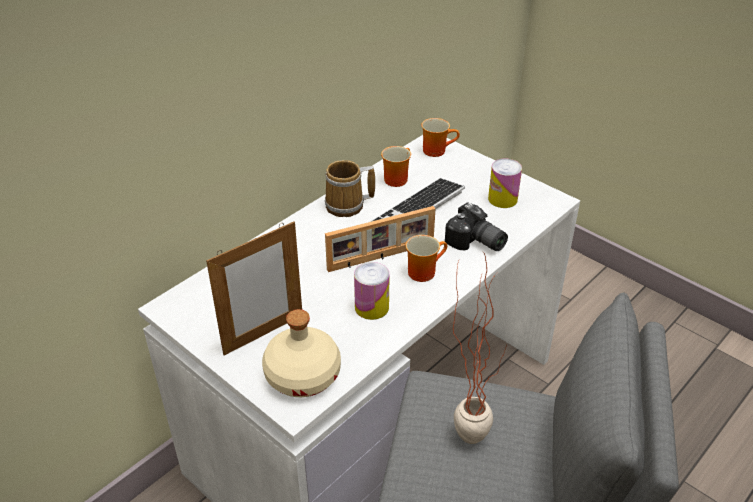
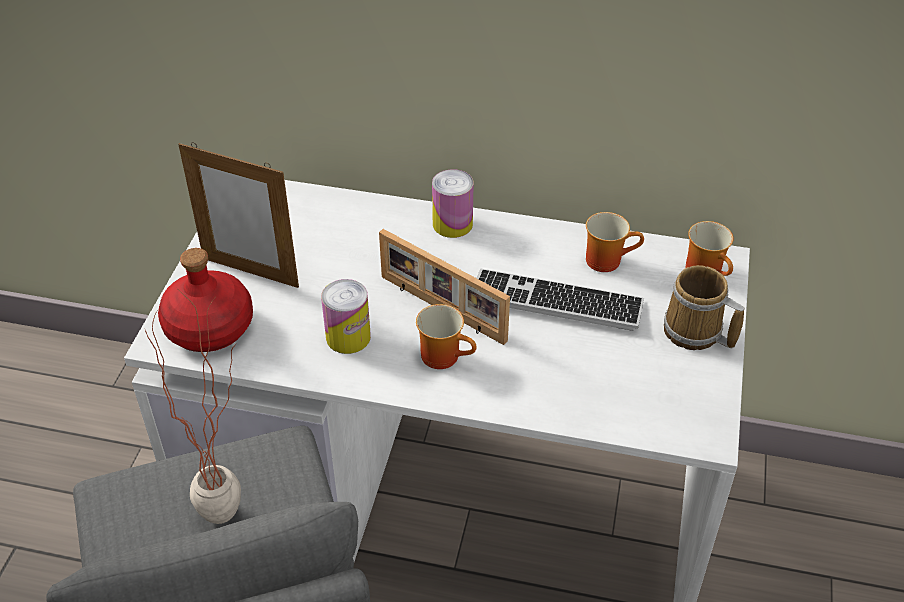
camera: 60 degrees right, 5 degrees up
(303, 375) = (209, 328): beige bottle -> red bottle
(347, 205) = (513, 241): mug -> mug (695, 333)
(475, 243) = (538, 384): camera -> none
(502, 199) = (658, 378): can -> can (452, 224)

